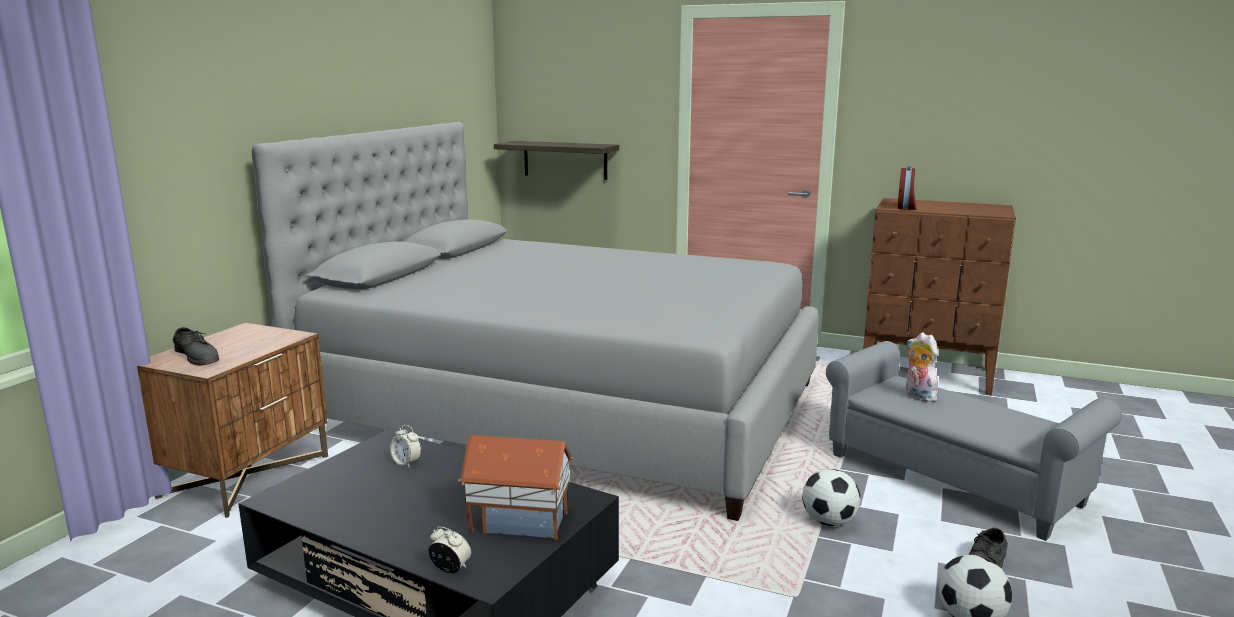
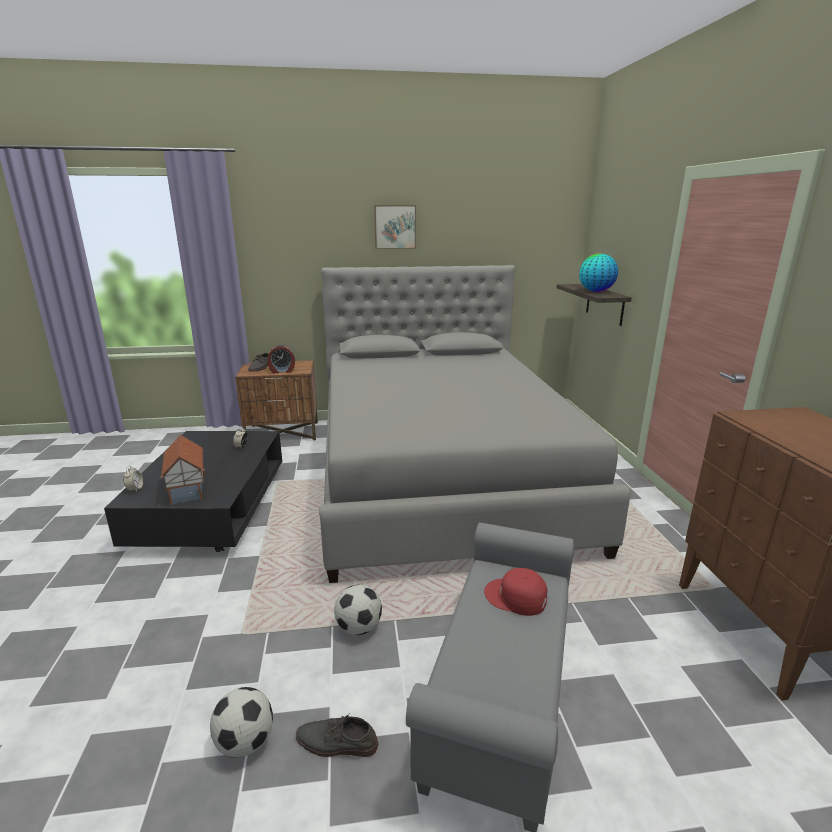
camera: 60 degrees right, 5 degrees up
(325, 70) = (395, 227): none -> picture
(569, 144) = (595, 291): none -> globe
(906, 207) = (769, 421): alarm clock -> alarm clock (282, 371)
(917, 396) = (516, 597): plush toy -> red cap

